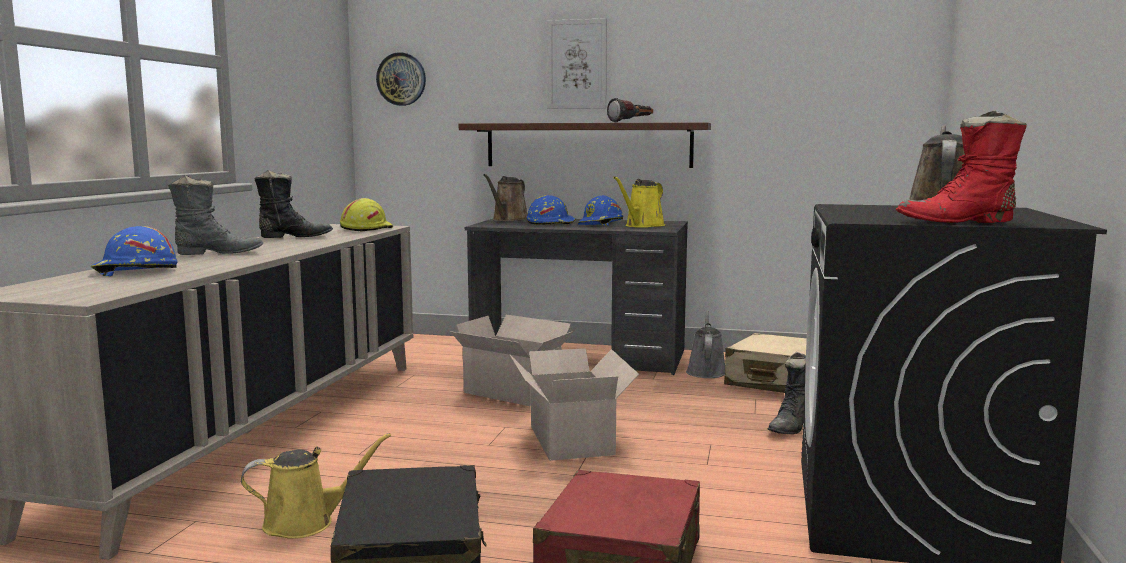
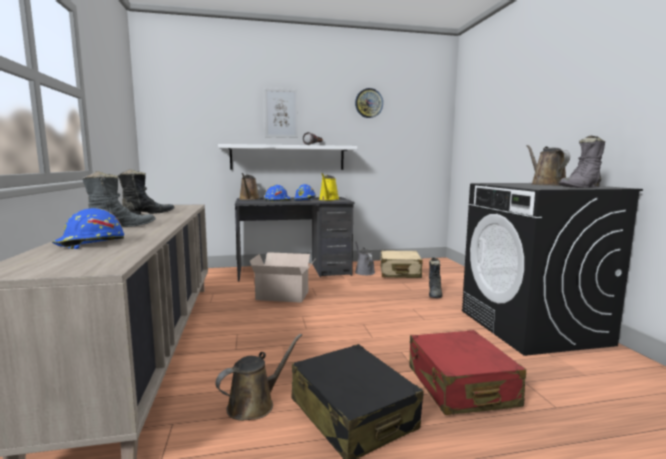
camera: 25 degrees left, 0 degrees up
(306, 522) = (255, 404): yellow watering can -> brown watering can
(365, 228) = (182, 207): yellow hard hat -> none
(401, 79) = (172, 117): wall clock -> wall clock (369, 103)
(571, 439) = (345, 317): cardboard box -> none
(588, 145) = (288, 157): brown shelf -> white shelf
(958, 222) = (581, 188): red boot -> grey boot

